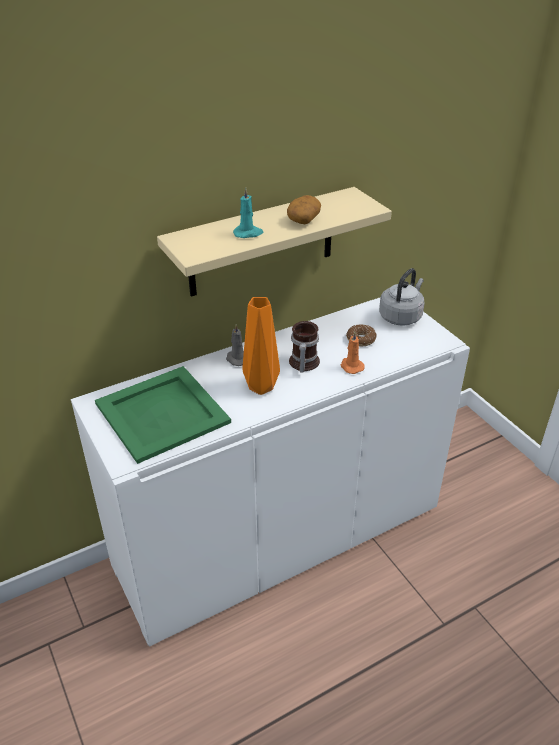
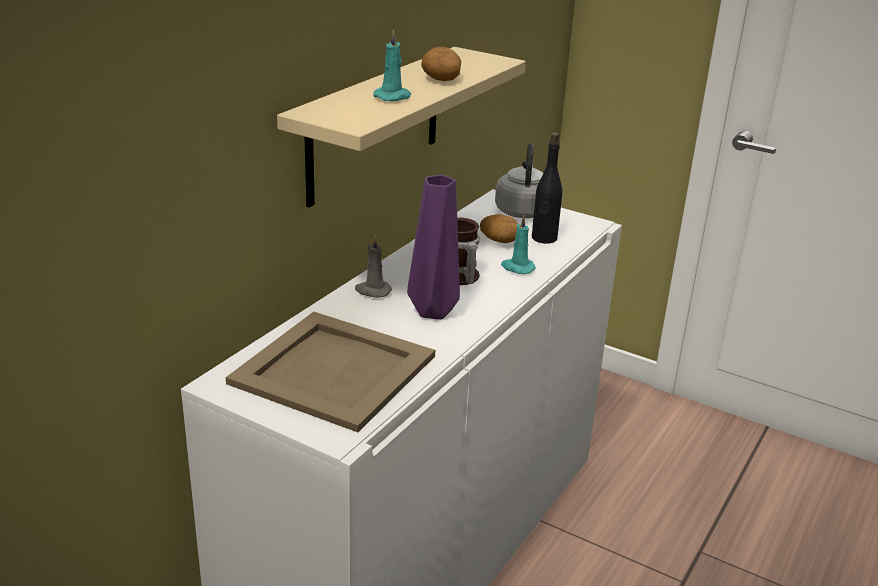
camera: 30 degrees left, 10 degrees down
(161, 413) = (331, 370): green tray -> beige tray
(262, 388) = (435, 312): orange vase -> purple vase
(351, 366) = (517, 268): orange candle -> turquoise candle
(361, 339) = (500, 240): donut -> potato
(394, 345) = (544, 238): none -> black bottle

